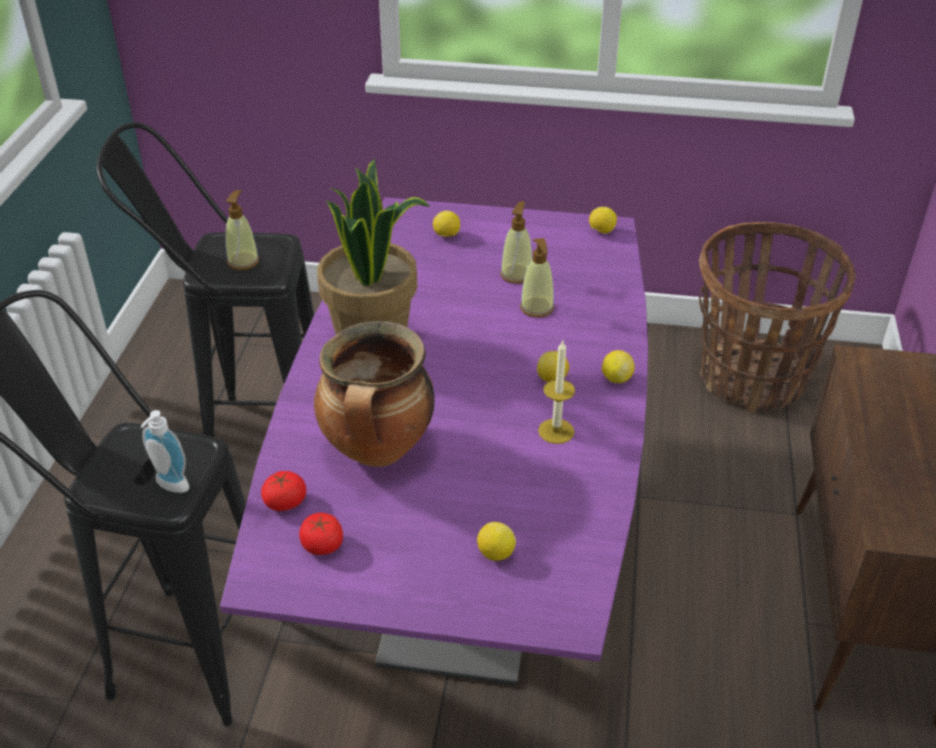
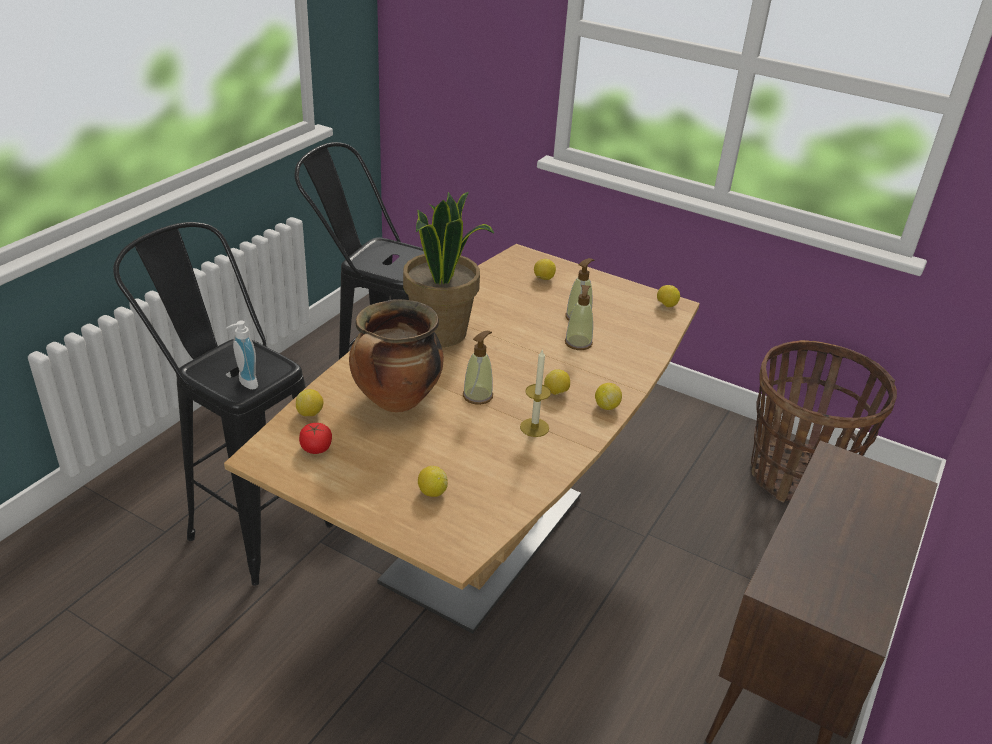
camera: 20 degrees right, 5 degrees down
(243, 261) = (390, 260): soap dispenser -> soap dispenser (478, 396)
(285, 502) = (310, 414): tomato -> lemon
(467, 565) = (485, 538): purple dining table -> brown dining table

